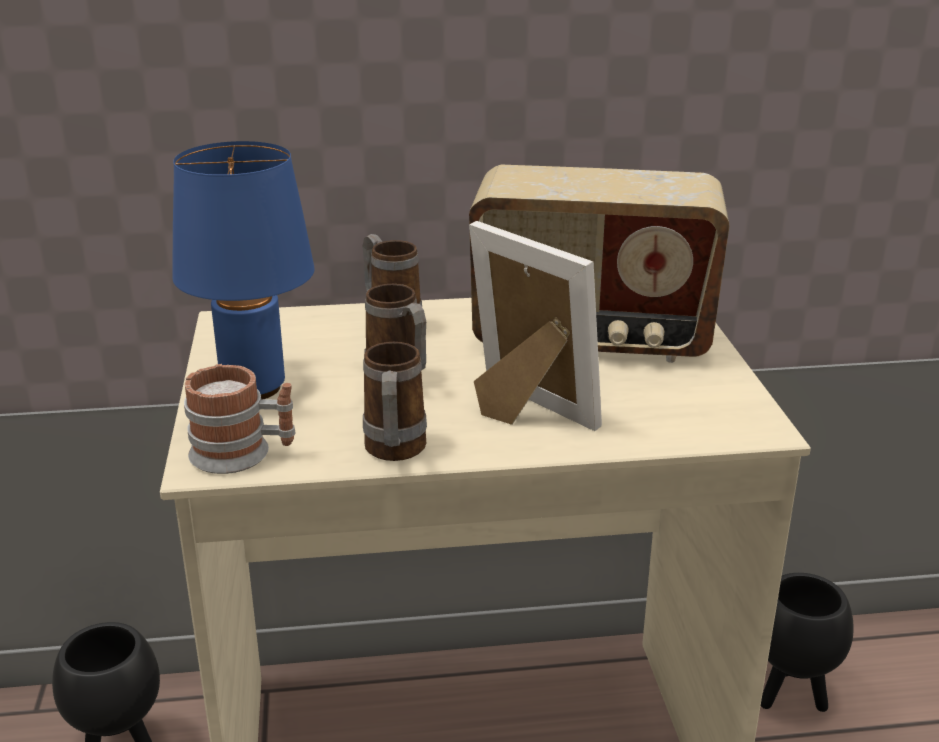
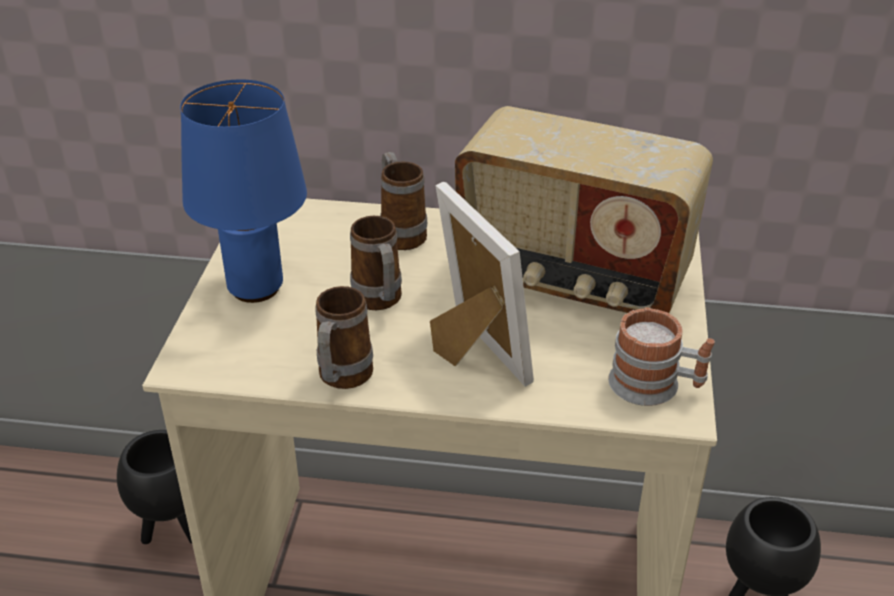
camera: 15 degrees right, 10 degrees up
(243, 454) = (220, 358): mug -> mug (655, 386)

